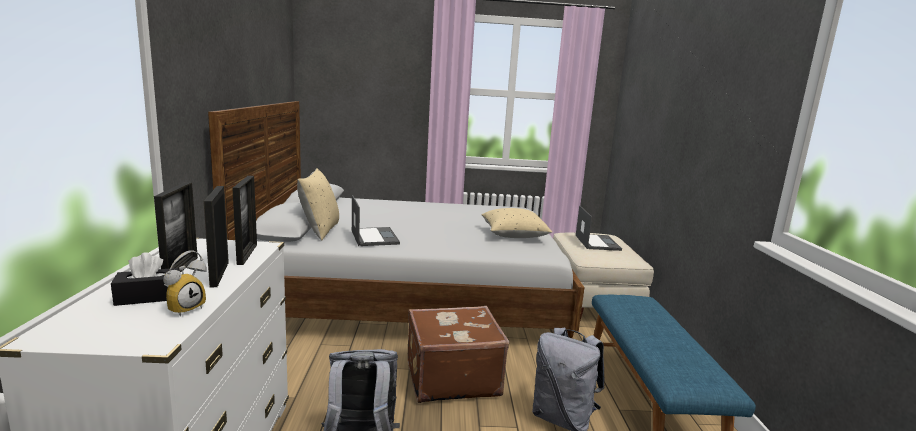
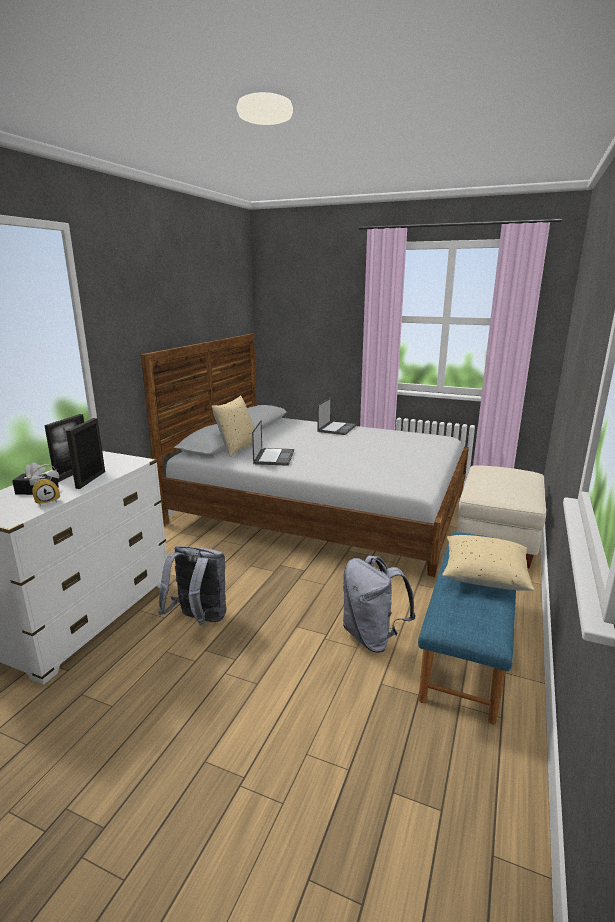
camera: 25 degrees right, 5 degrees up
(247, 254) = (123, 466): picture frame -> none
(451, 377) = (302, 584): brown suitcase -> none
(514, 235) = (402, 465): beige pillow -> beige pillow (484, 576)
(597, 242) = (504, 479): laptop -> laptop (337, 428)

